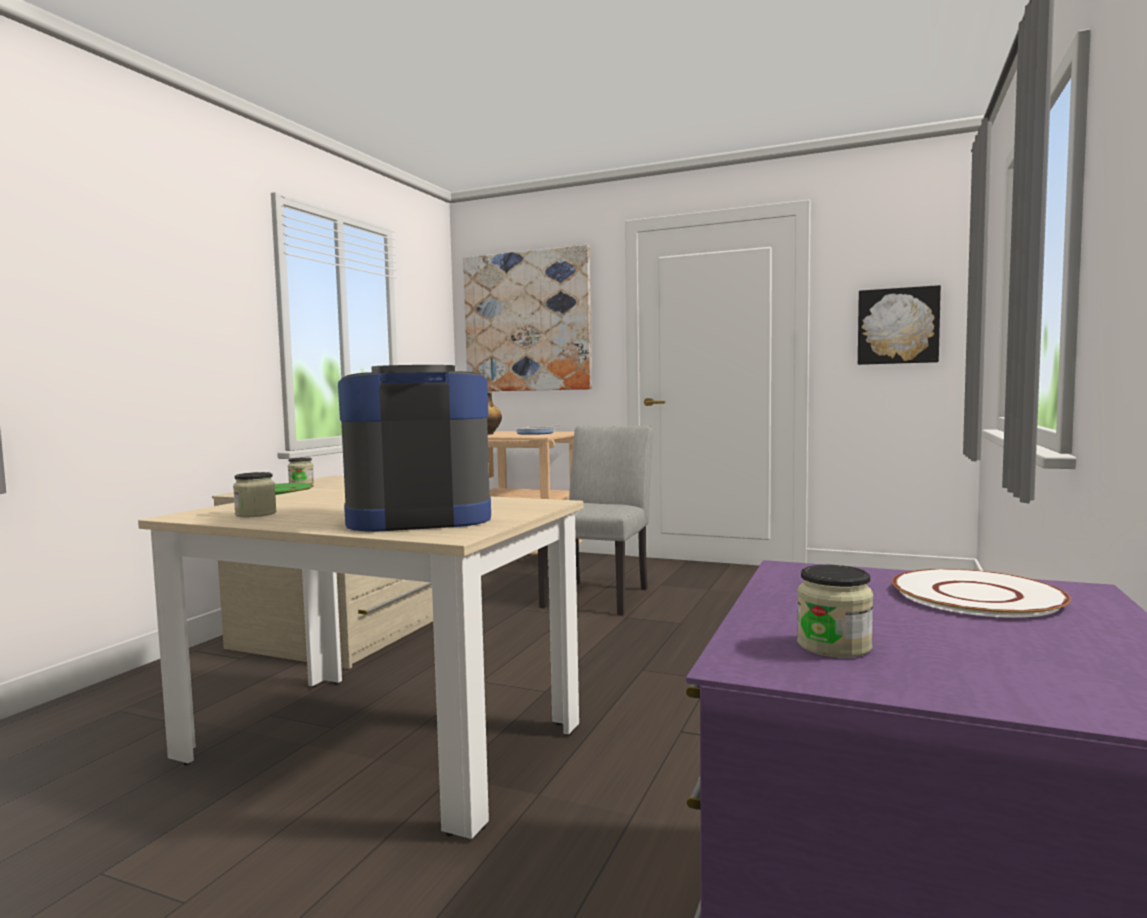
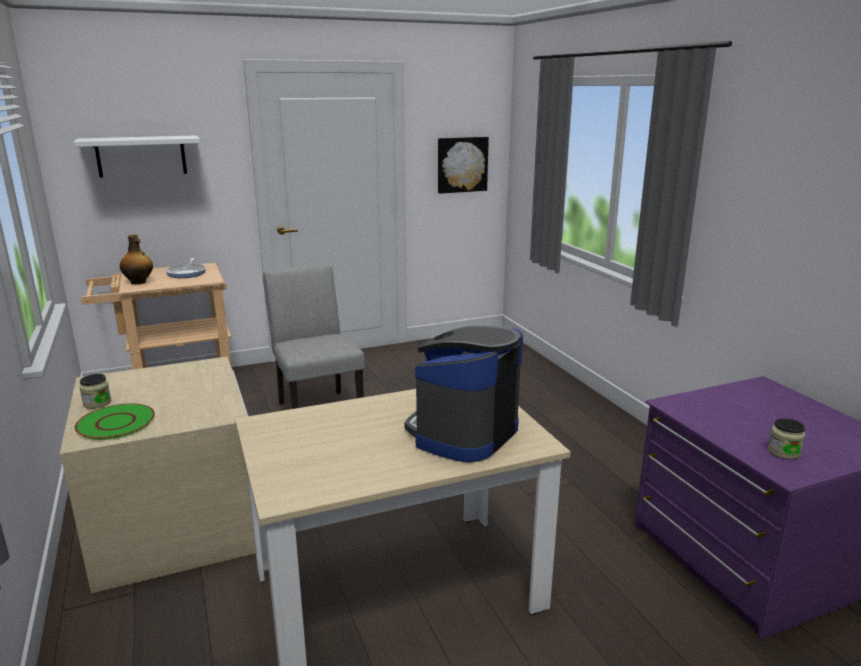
camera: 45 degrees left, 15 degrees up
(256, 514) = (336, 472): jar -> none
(527, 321) = (141, 156): picture -> white shelf
(977, 596) = (752, 400): white plate -> none

